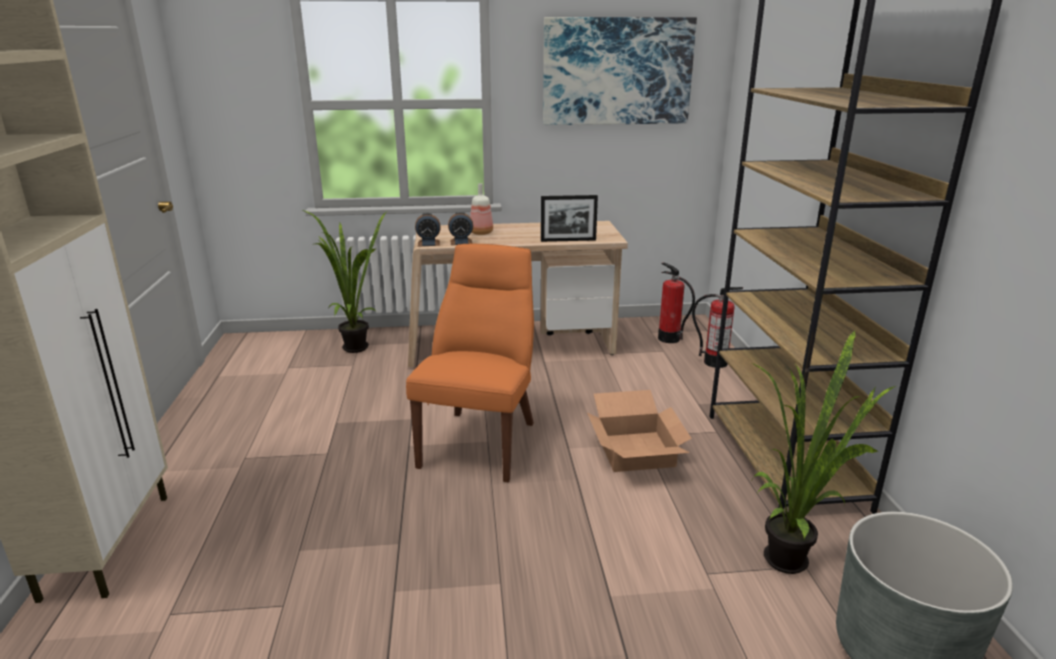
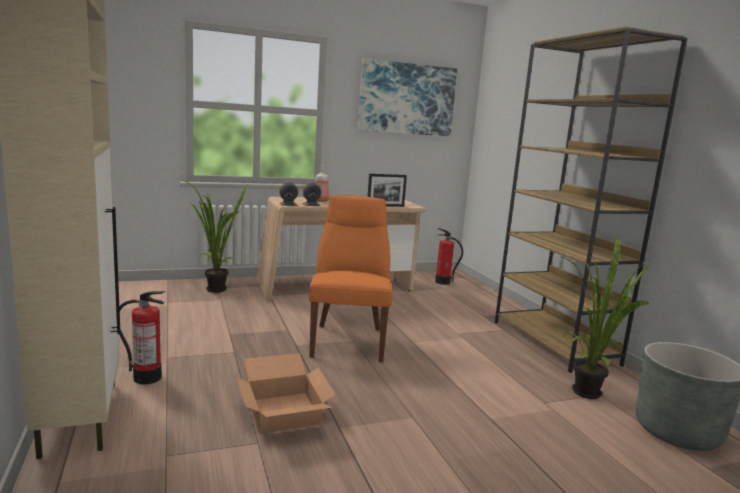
camera: 15 degrees left, 10 degrees down
(637, 451) = (460, 342): cardboard box -> cardboard box (285, 412)
(715, 362) = (480, 294): fire extinguisher -> fire extinguisher (147, 377)

